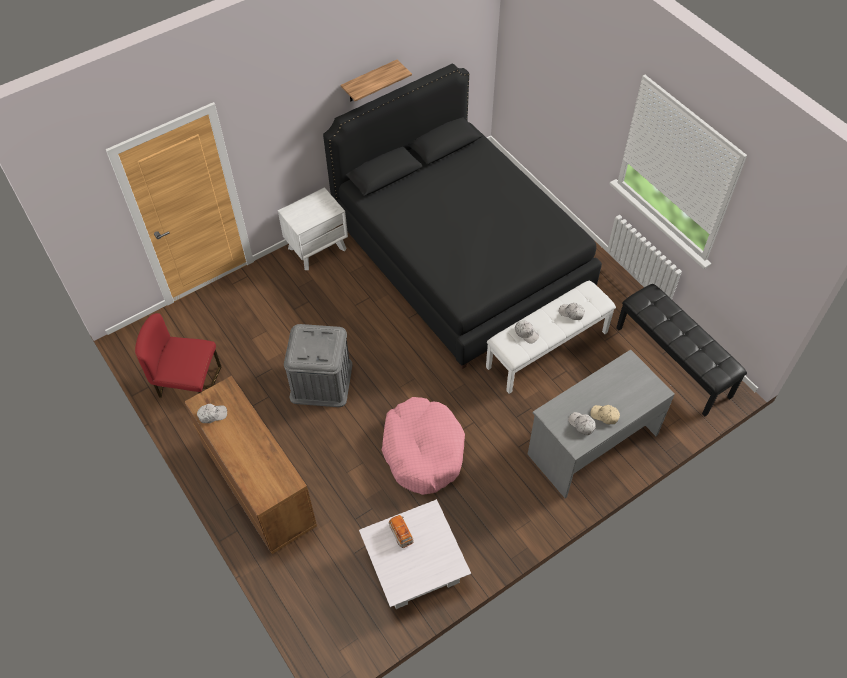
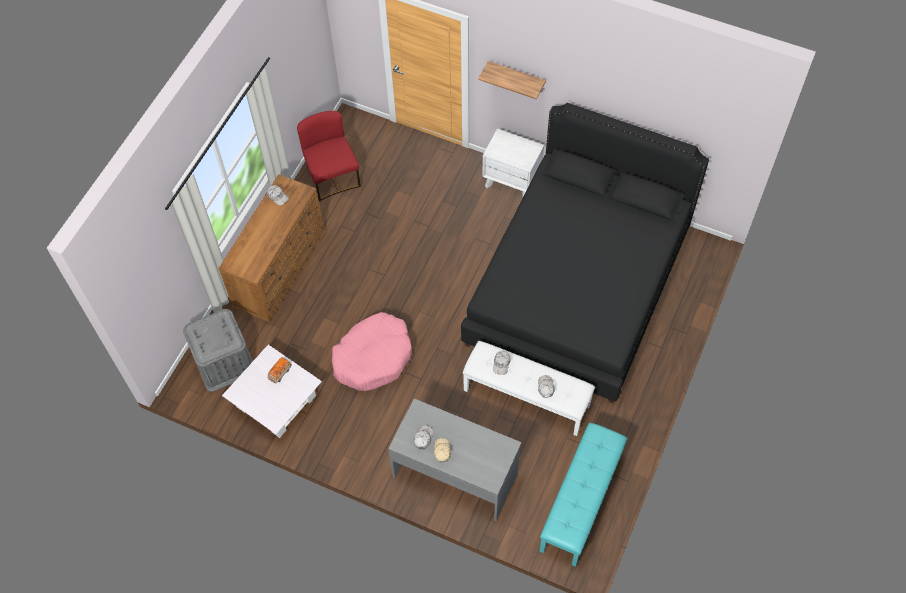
camera: 60 degrees right, 5 degrees up
(321, 381) = (390, 256): grey storage box -> grey storage box (224, 362)
(369, 81) = (610, 100): shelf -> shelf (516, 78)
(673, 361) = (581, 502): black bench -> turquoise bench

